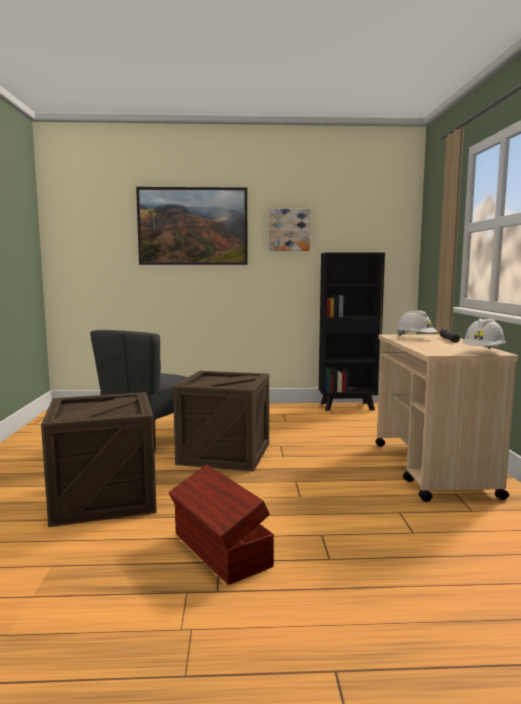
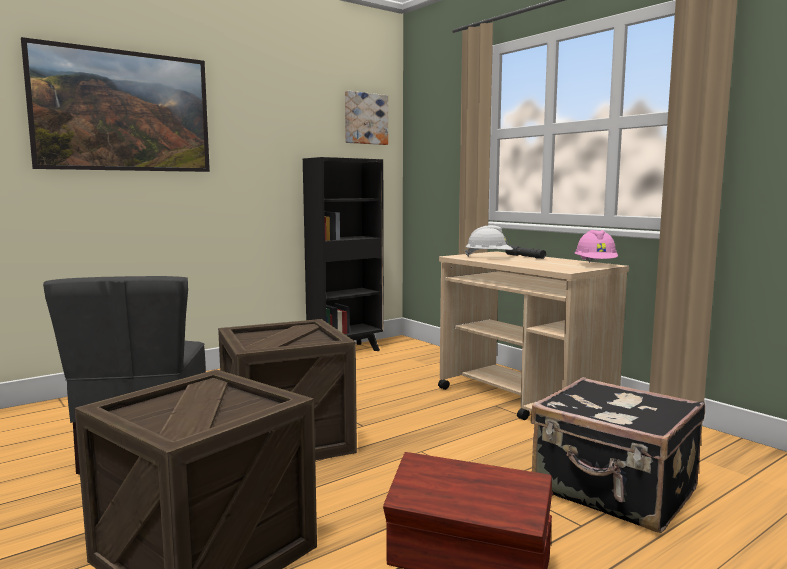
camera: 35 degrees left, 0 degrees up
(289, 230) = (261, 125): picture -> picture (365, 118)
(394, 548) = (614, 492): none -> black suitcase
(483, 352) = (595, 265): white hard hat -> pink hard hat

